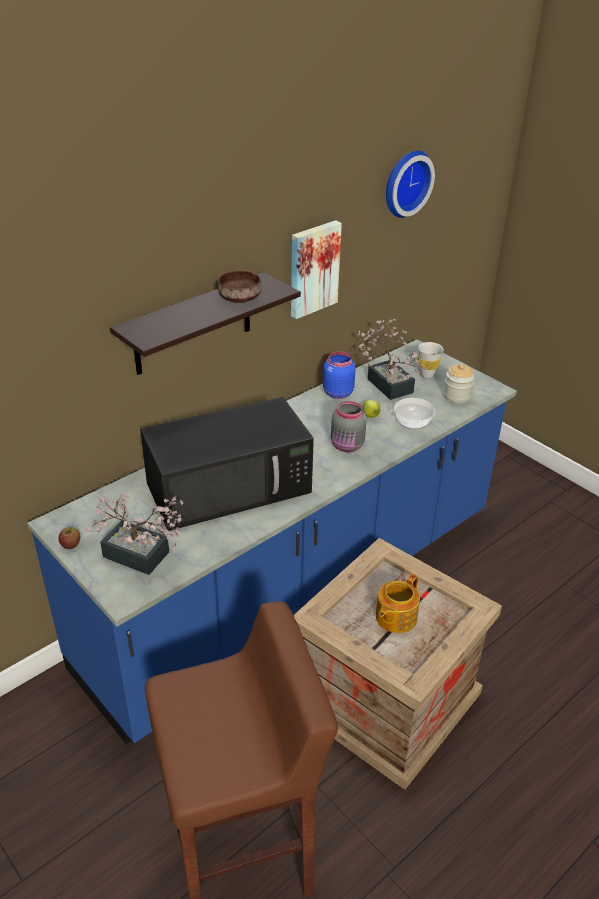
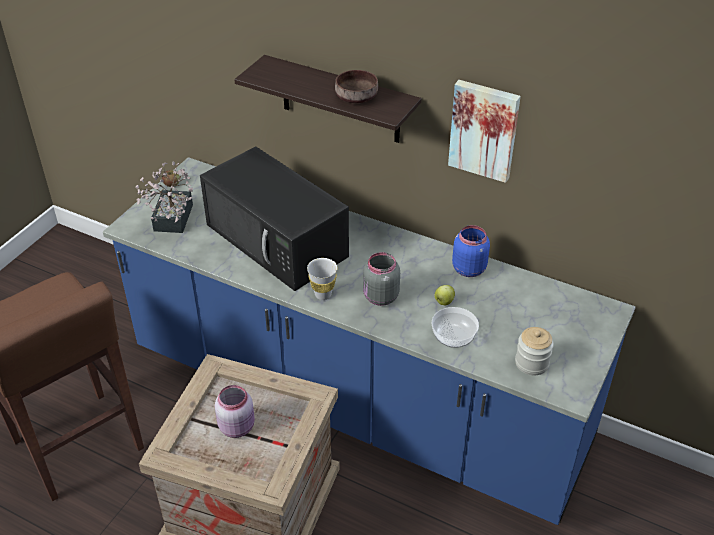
camera: 70 degrees right, 5 degrees up
(387, 383) = (517, 301): potted plant -> none
(395, 617) = (238, 426): teapot -> pink jar
(405, 183) = (639, 109): wall clock -> none
(427, 374) = (559, 329): white cup -> white cup (323, 294)

